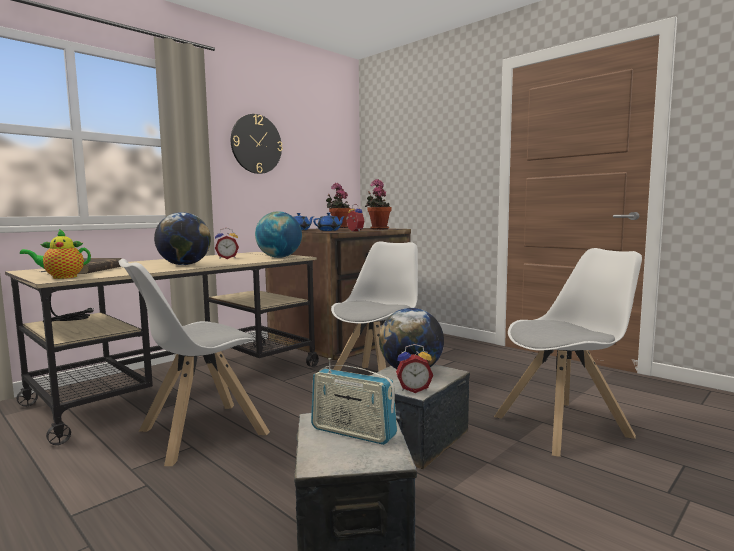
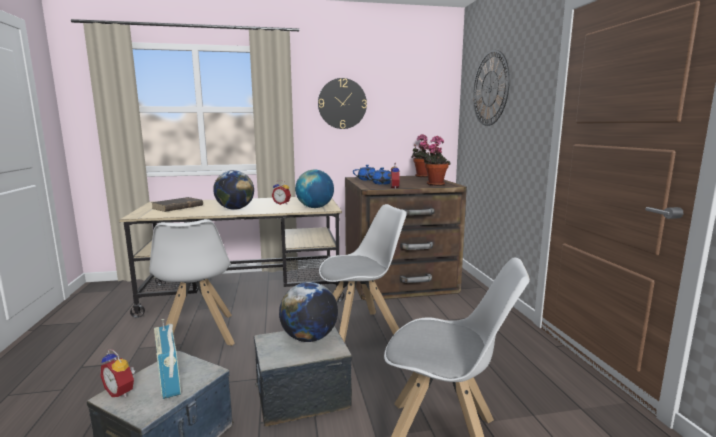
camera: 35 degrees right, 5 degrees up
(61, 277) = (145, 214): teapot -> none
(199, 433) = (198, 335): chair -> chair turned 105 degrees counterclockwise
(409, 137) = (490, 88): none -> wall clock
(414, 389) = (274, 357): alarm clock -> alarm clock (122, 391)

